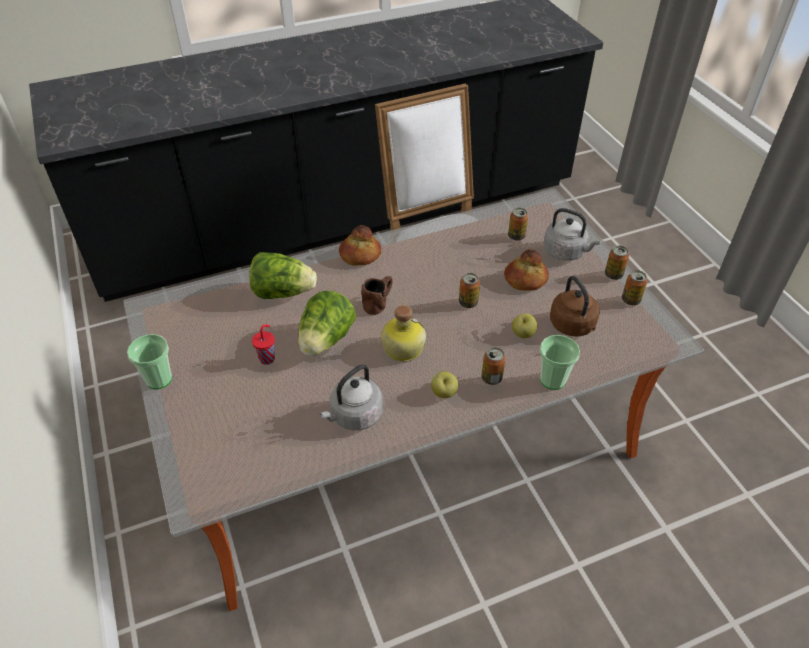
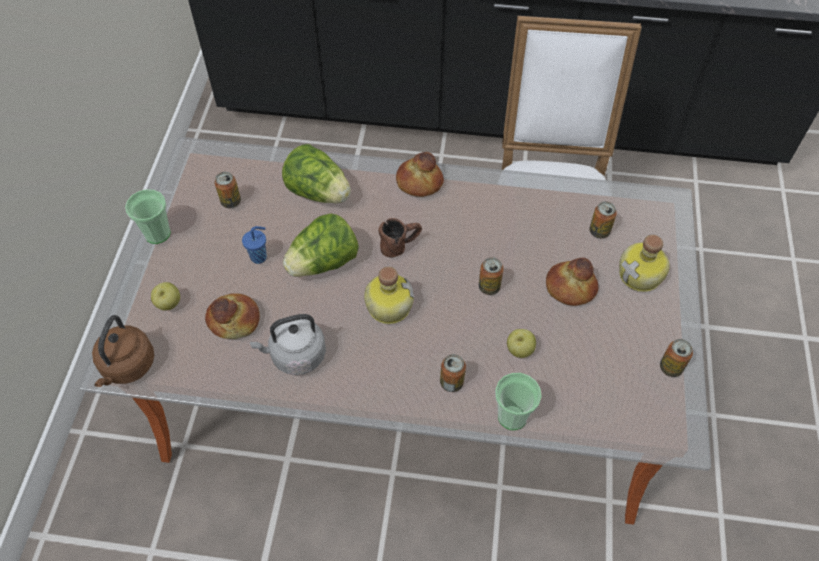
camera: 30 degrees right, 10 degrees up
(267, 358) = (259, 257): red cup -> blue cup
(281, 413) = (234, 319): none -> bread
(444, 393) = (393, 375): apple -> apple (169, 304)
(566, 252) = (641, 275): grey kettle -> bottle
(573, 326) = (580, 367): brown kettle -> brown kettle (127, 366)
(613, 275) = (675, 328): can -> can (231, 201)

